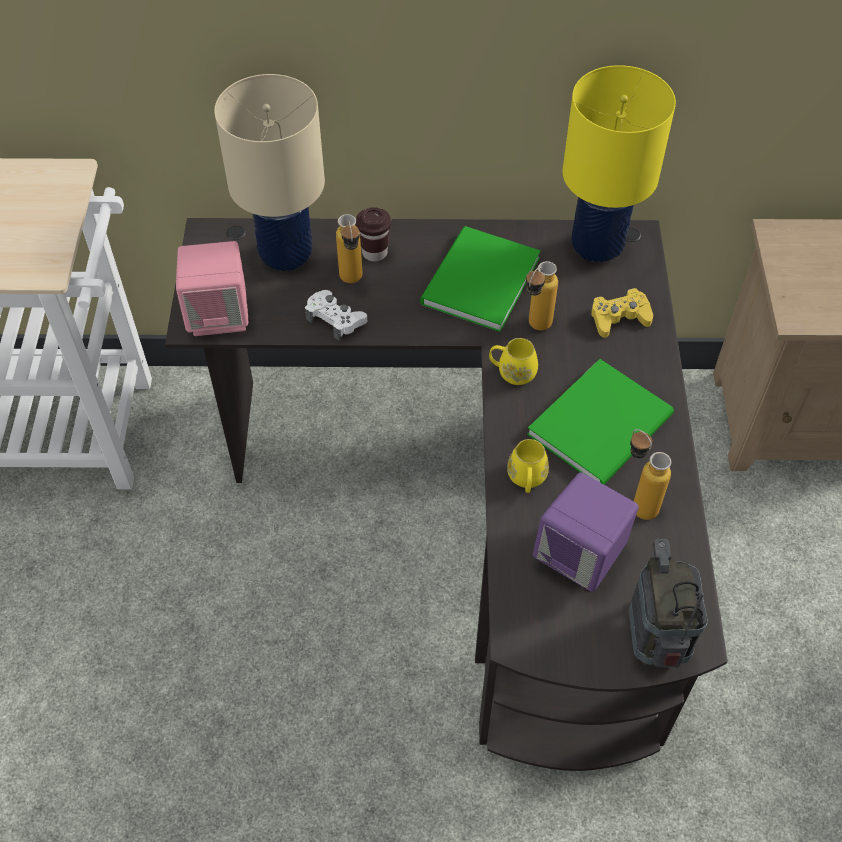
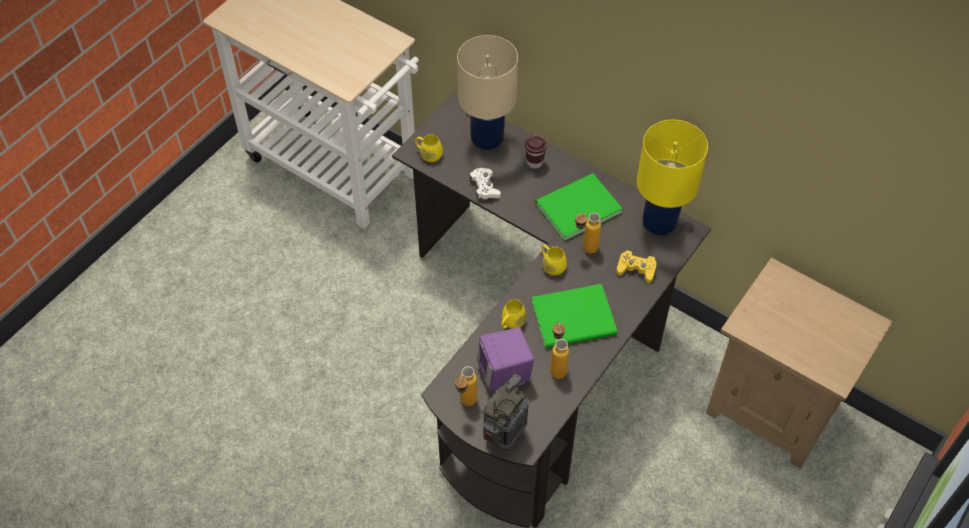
camera: 35 degrees right, 0 degrees up
(219, 315) = (428, 154): pink speaker -> yellow mug
(352, 283) = (509, 173): bottle -> bottle (465, 405)

